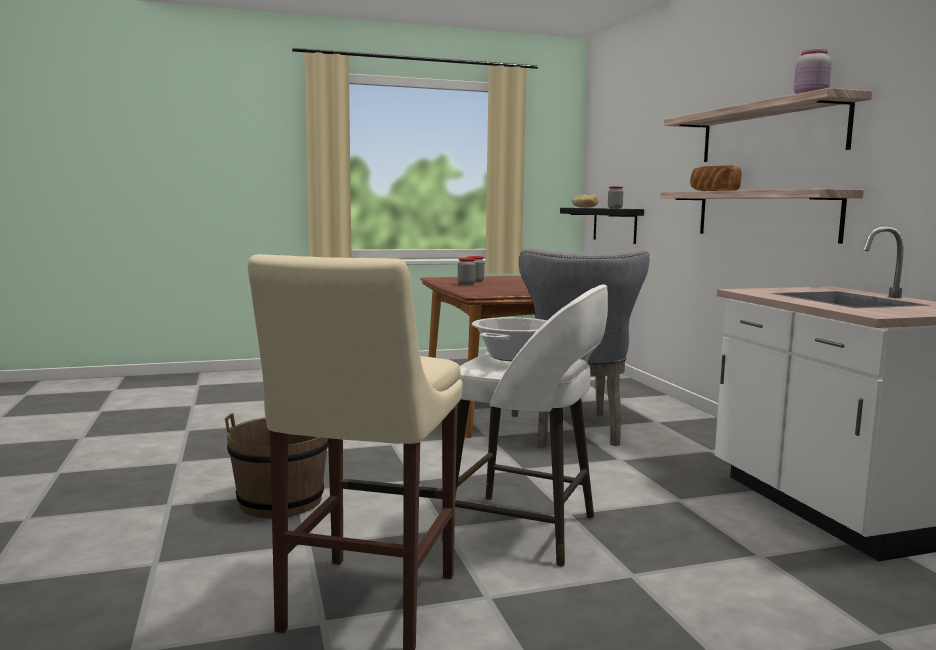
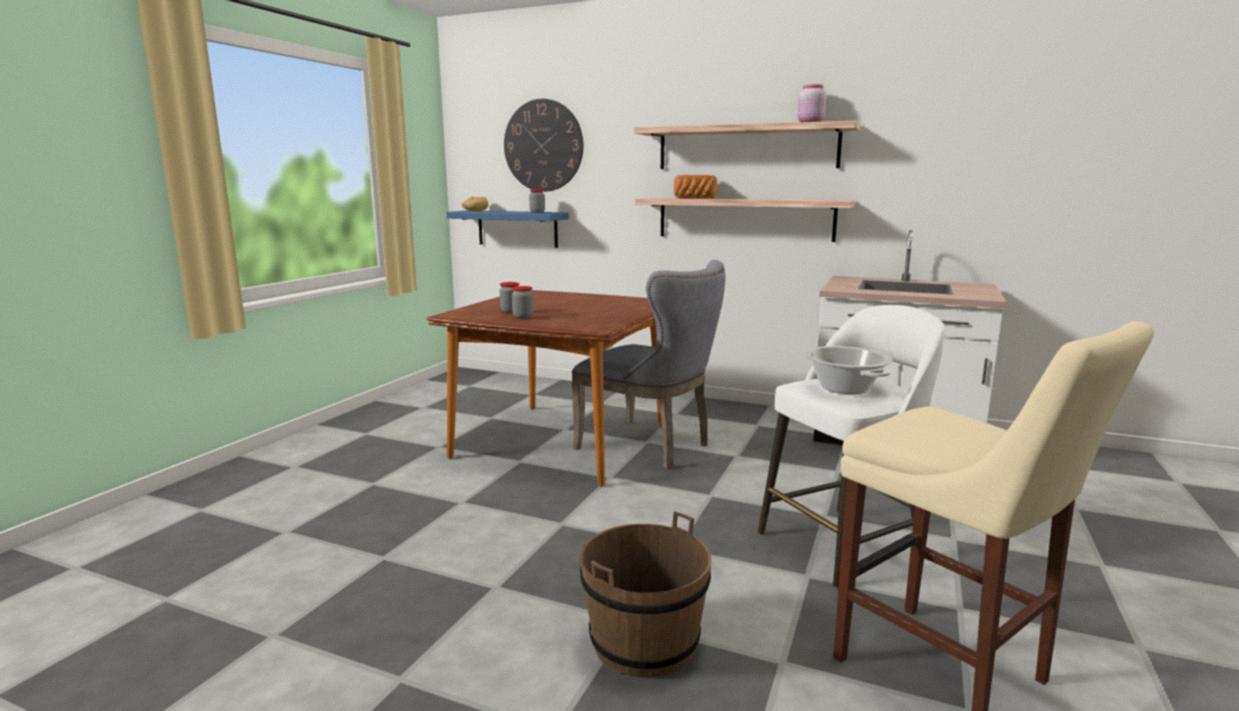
camera: 50 degrees left, 5 degrees up
(614, 225) = (517, 228): black shelf -> blue shelf
(634, 145) = (543, 146): none -> wall clock

